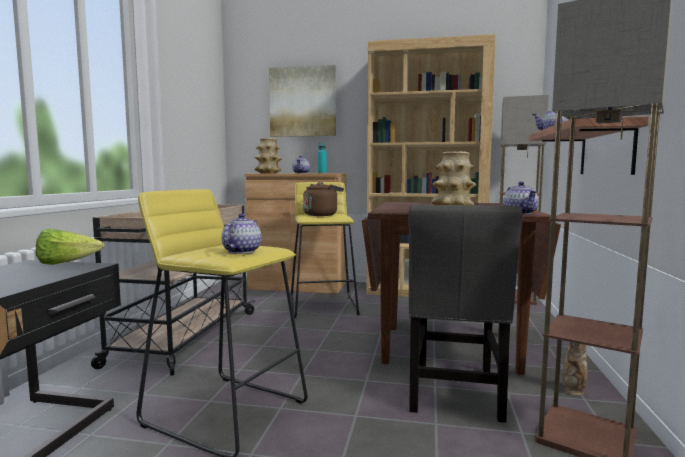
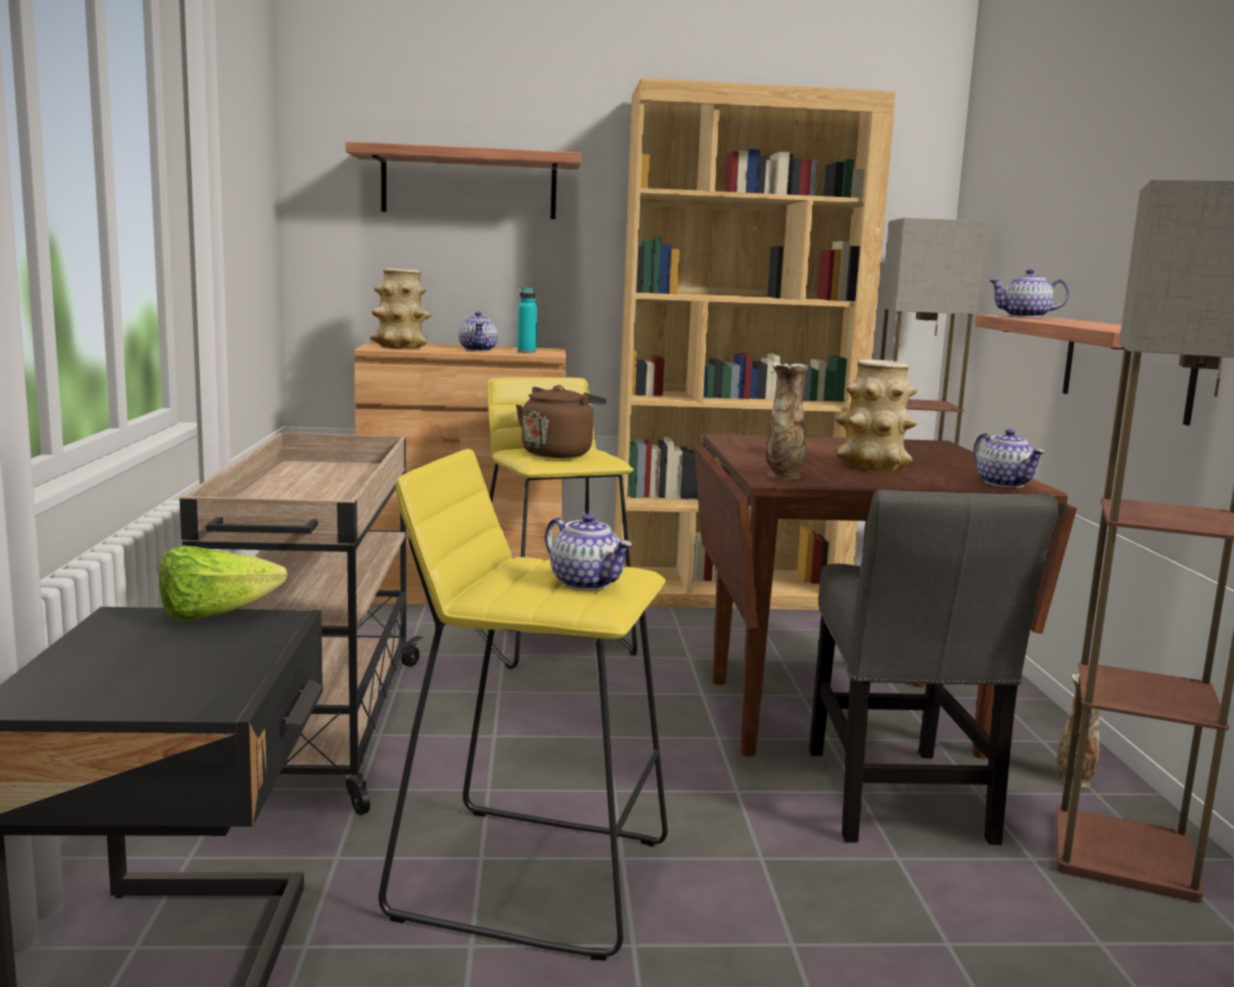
camera: 15 degrees left, 5 degrees up
(241, 251) = (587, 583): teapot -> teapot turned 135 degrees clockwise
(303, 102) = (469, 185): picture -> shelf
(393, 210) = (783, 476): none -> vase

